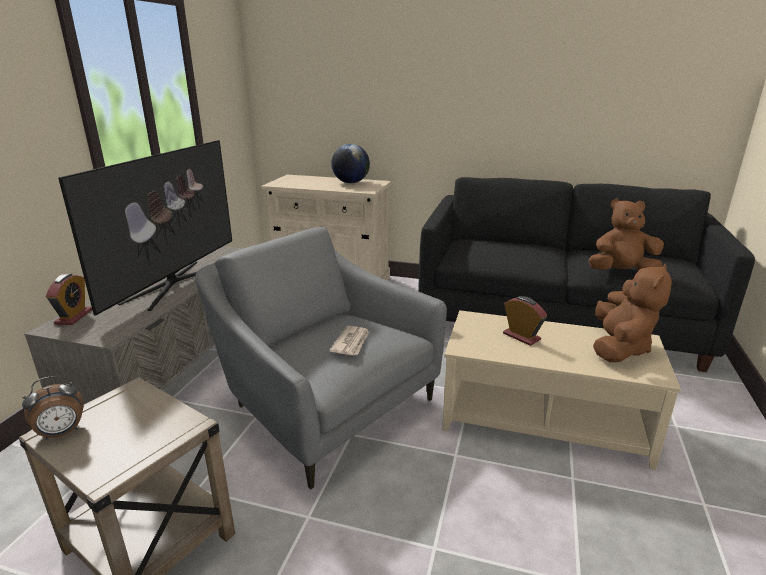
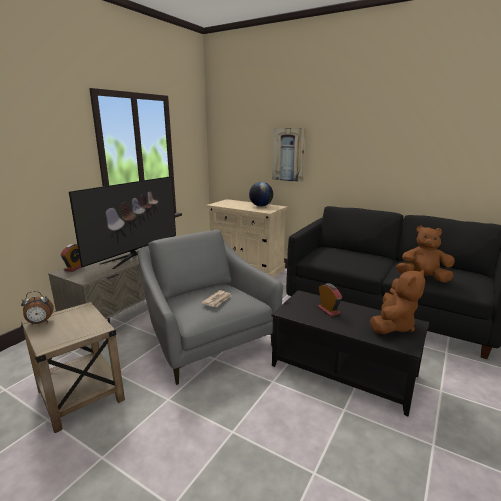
camera: 15 degrees right, 5 degrees down
(390, 98) = (288, 154): none -> picture
(543, 418) = (344, 369): beige coffee table -> black coffee table

